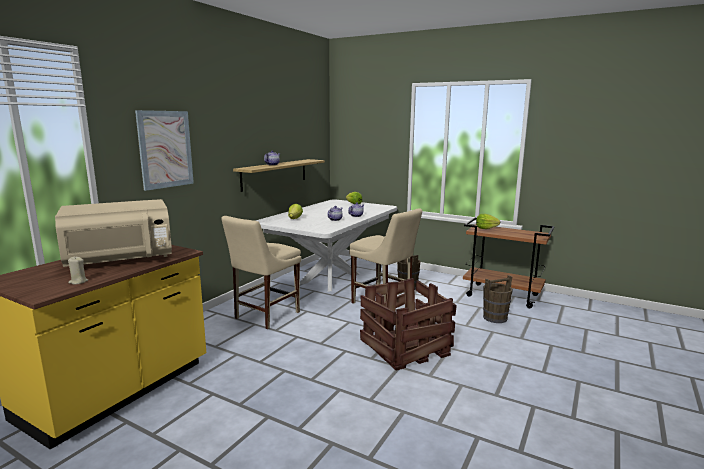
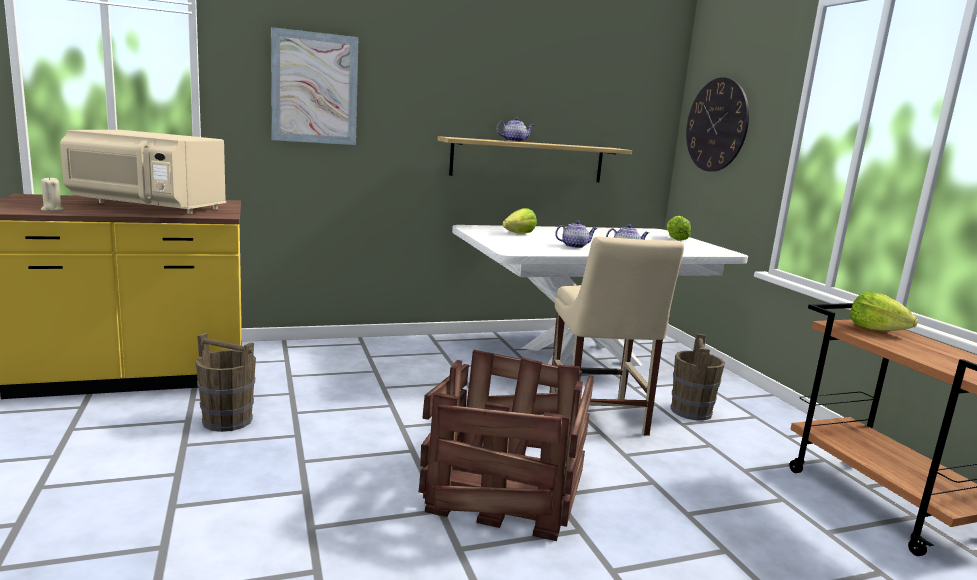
camera: 40 degrees right, 0 degrees up
(264, 316) = (405, 367): beige chair -> none
(358, 141) = (716, 125): none -> wall clock
(495, 318) = (781, 532): brown bucket -> brown bucket (228, 421)

